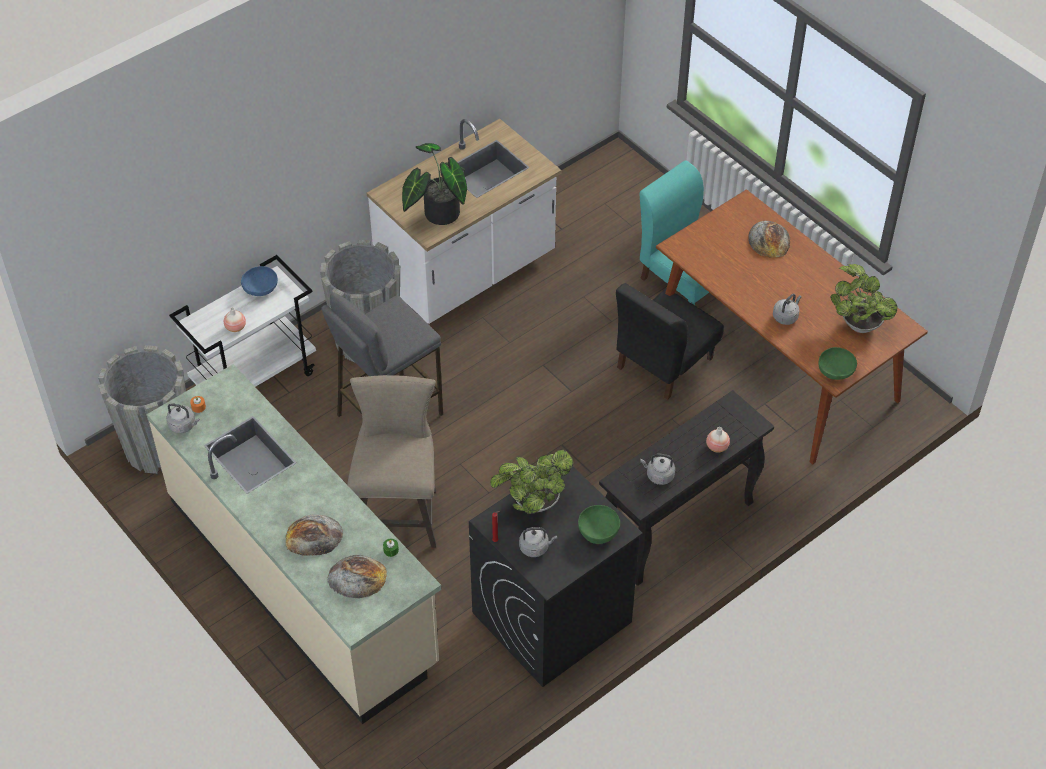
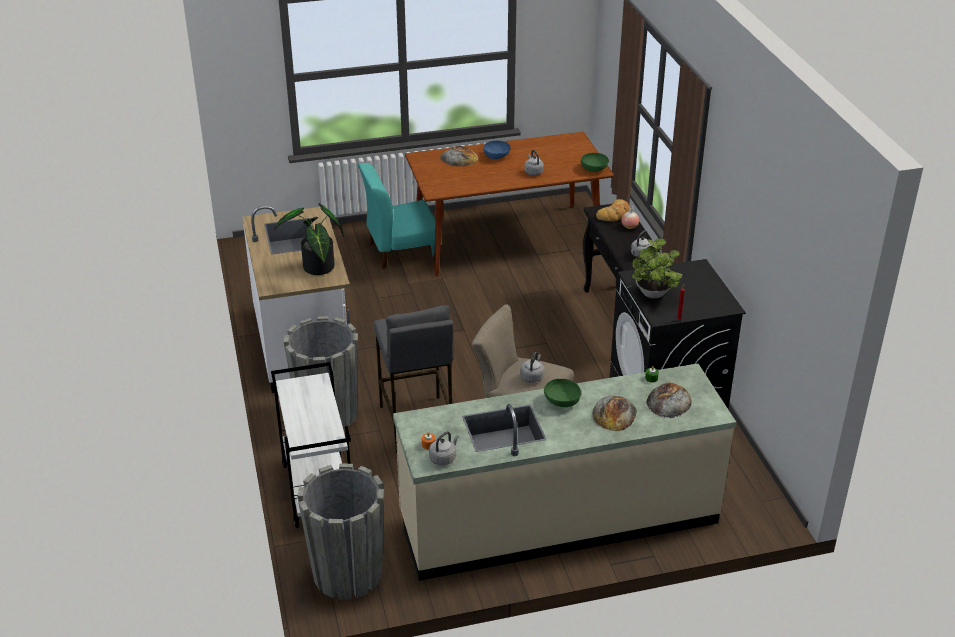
camera: 65 degrees left, 15 degrees down
(235, 327) = (328, 421): vase -> none
(261, 290) = (296, 396): blue bowl -> blue bowl (497, 156)
(535, 547) = (695, 304): grey kettle -> grey kettle (532, 377)
(598, 531) = (695, 275): green bowl -> green bowl (561, 401)
(663, 363) = (469, 282): black chair -> none
(736, 424) = (614, 214): none -> bread
(858, 323) = (559, 150): potted plant -> none

